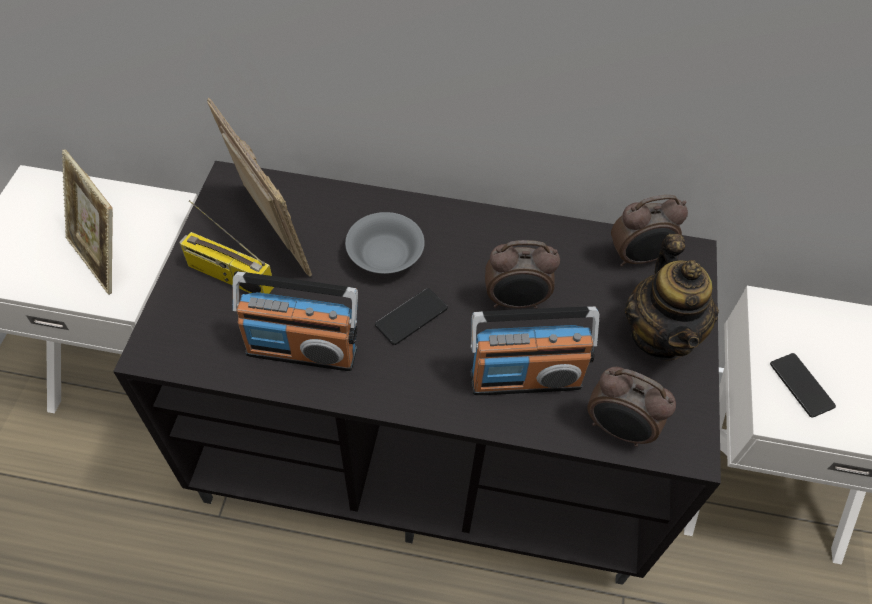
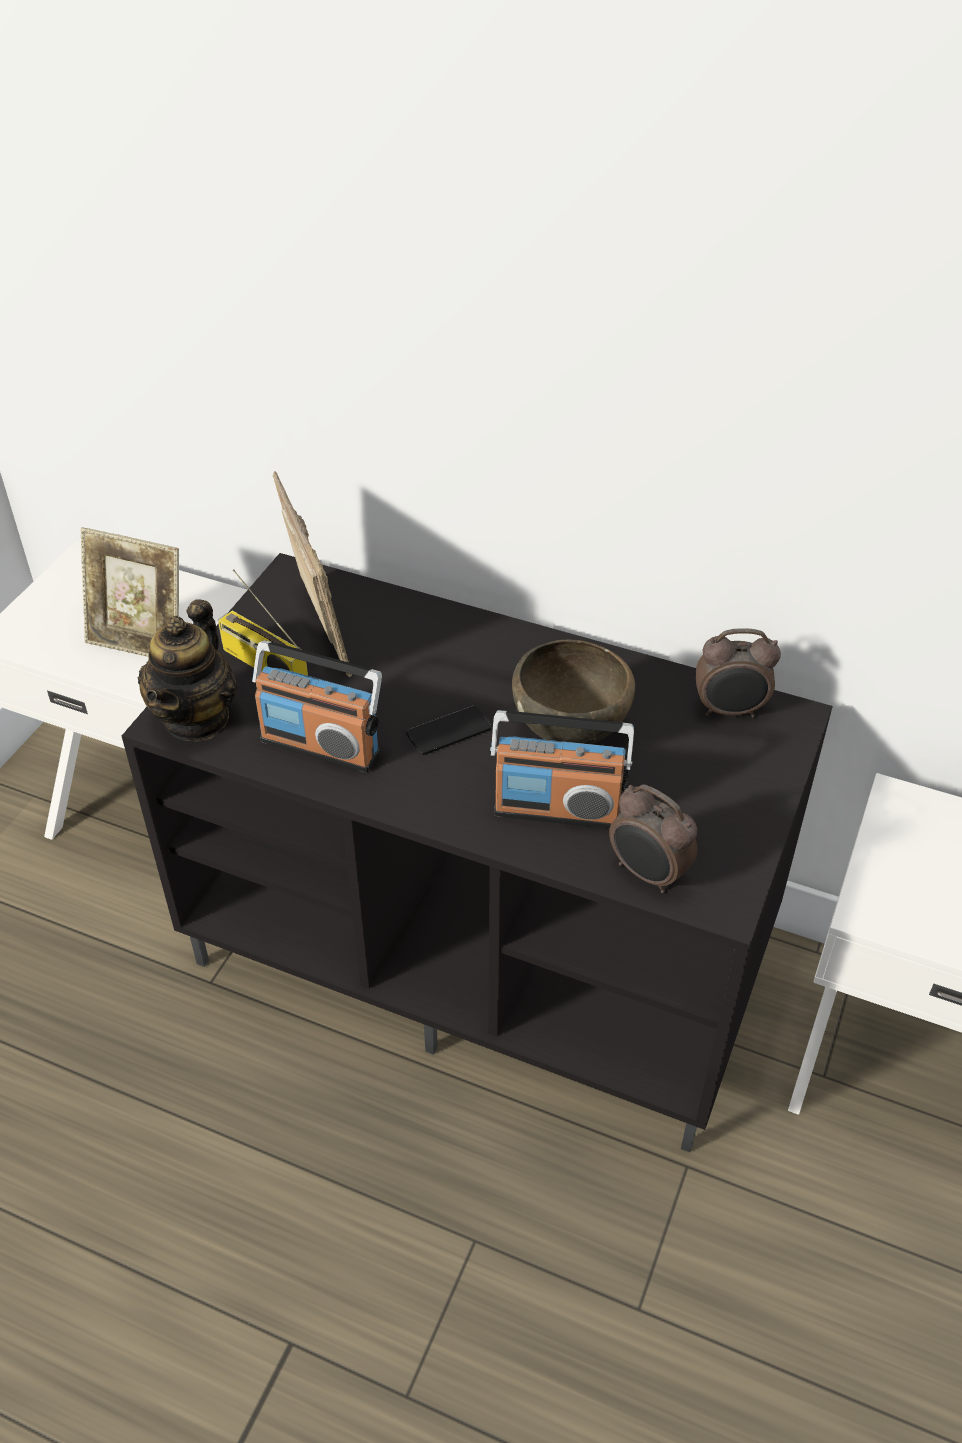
camera: 15 degrees right, 10 degrees down
(104, 257) = (141, 641): picture frame -> picture frame turned 45 degrees counterclockwise
(384, 256) = (437, 669): grey bowl -> none
(516, 302) = (571, 734): alarm clock -> brown bowl
(660, 335) = (729, 791): teapot -> teapot (196, 718)
(801, 385) = (908, 887): phone -> none

